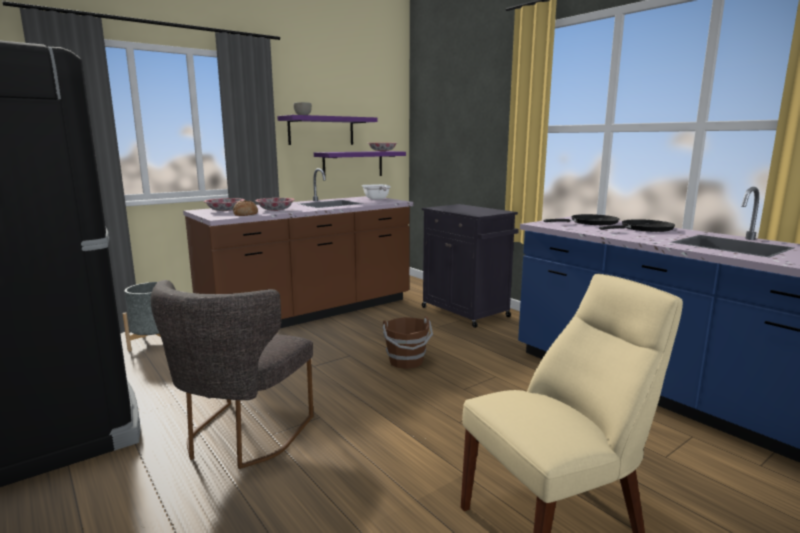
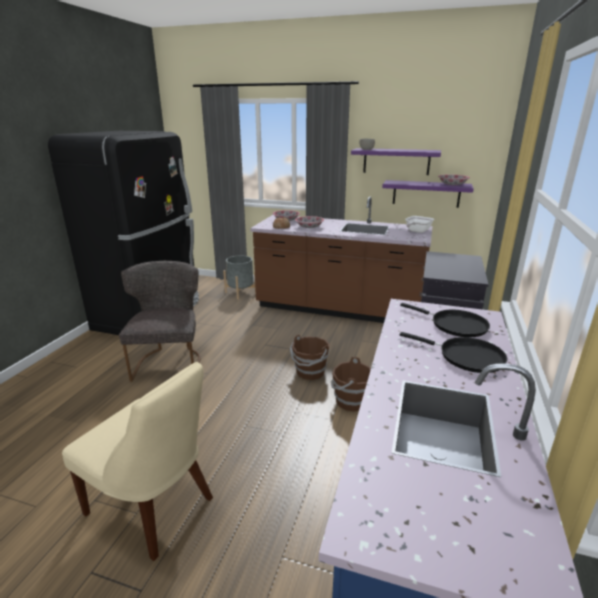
camera: 55 degrees right, 10 degrees up
(241, 438) = (169, 361): grey chair -> grey chair turned 105 degrees clockwise
(478, 360) = (350, 401): none -> brown bucket

